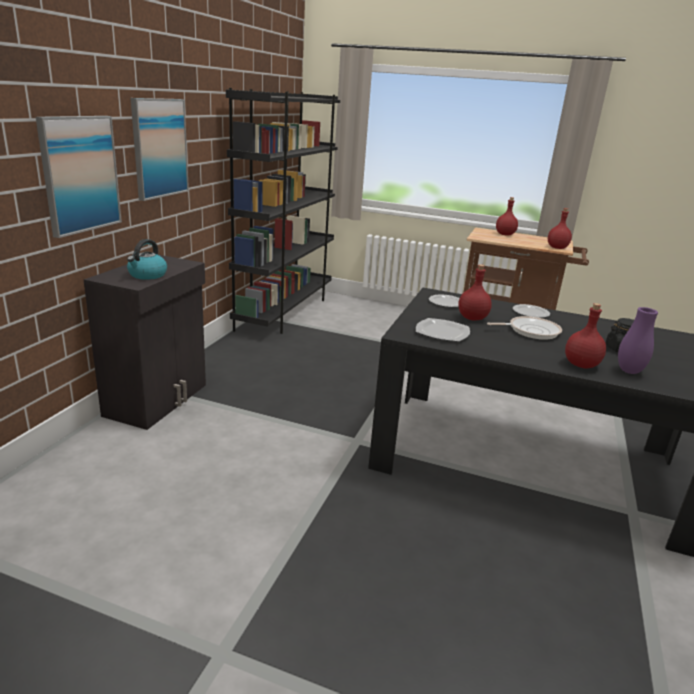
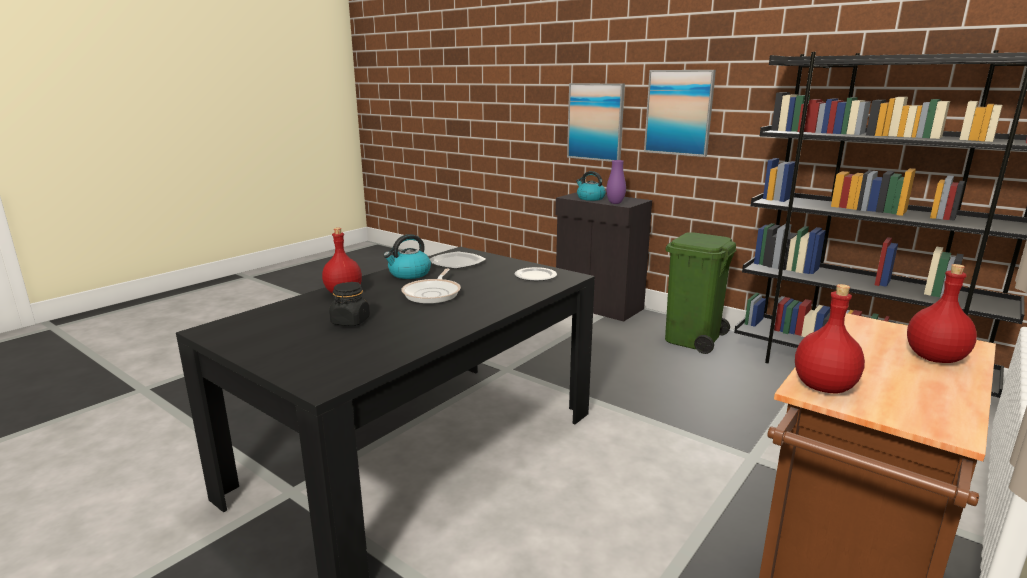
camera: 110 degrees right, 5 degrees down
(244, 355) = (692, 339): none -> green trash can
(471, 318) = (484, 278): red bottle -> none
(499, 347) = (409, 274): none -> kettle
(530, 312) = (486, 307): plate -> none
(629, 371) = (308, 308): purple vase -> purple vase (615, 203)

